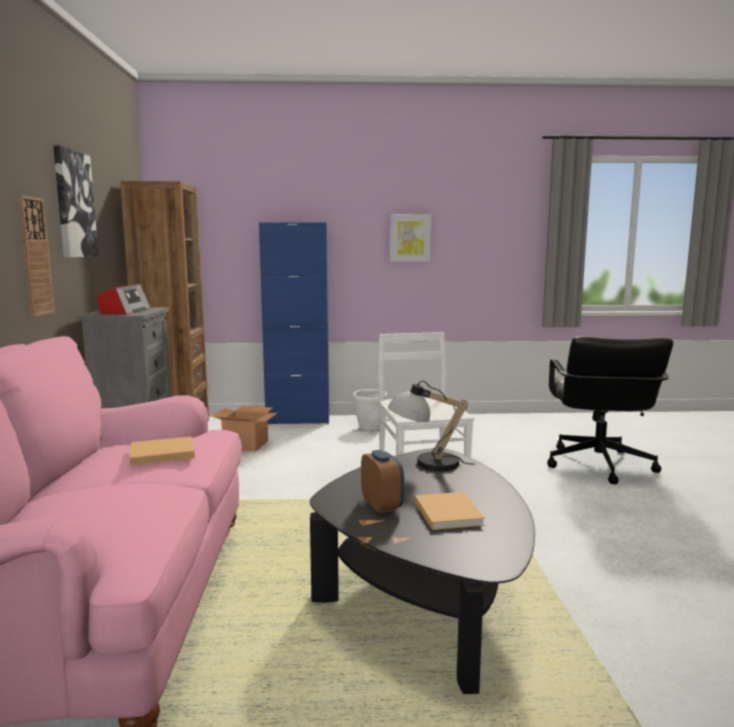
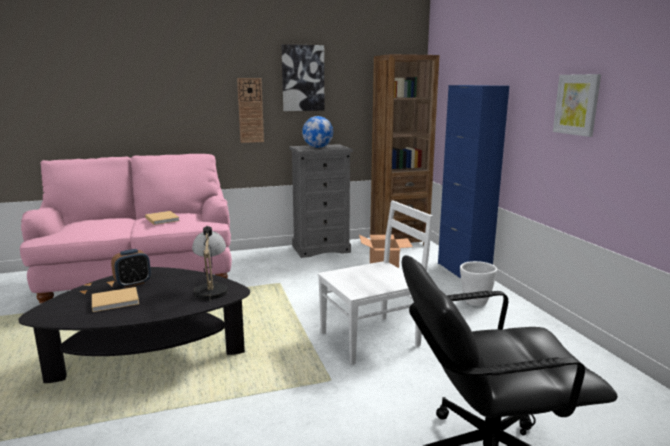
camera: 75 degrees right, 5 degrees up
(125, 311) = (317, 147): radio -> globe

